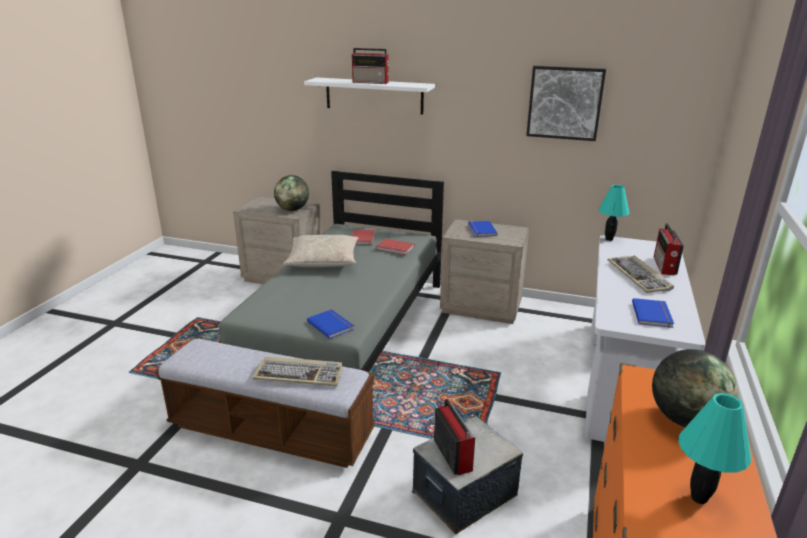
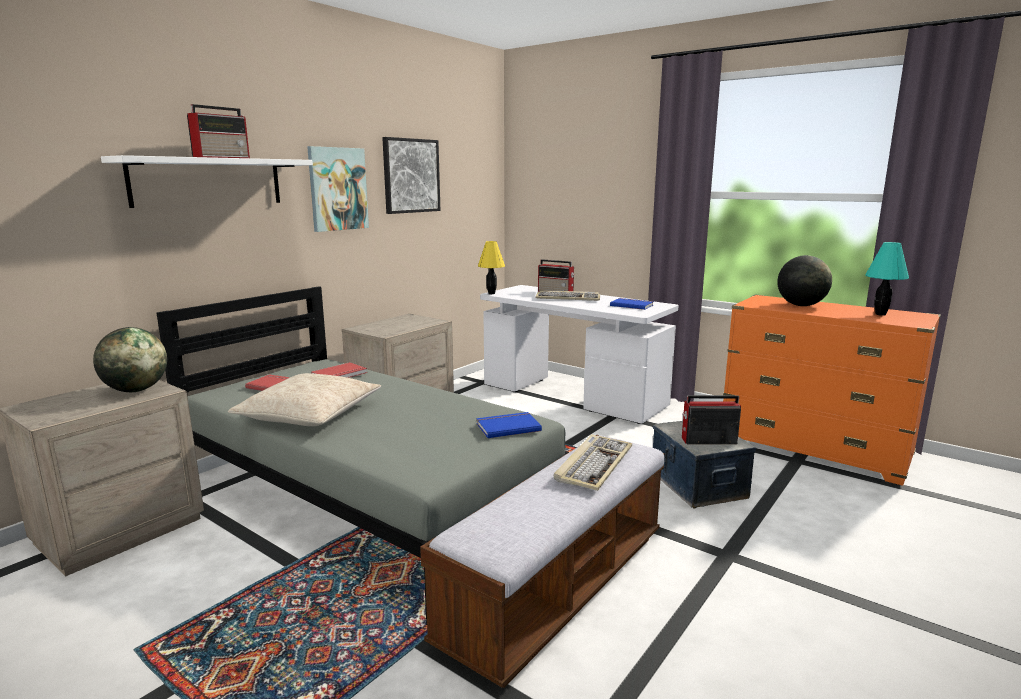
camera: 70 degrees left, 10 degrees down
(477, 108) = (337, 189): none -> picture
(481, 230) = (390, 325): blue book -> none
(608, 239) = (491, 293): turquoise table lamp -> yellow table lamp

